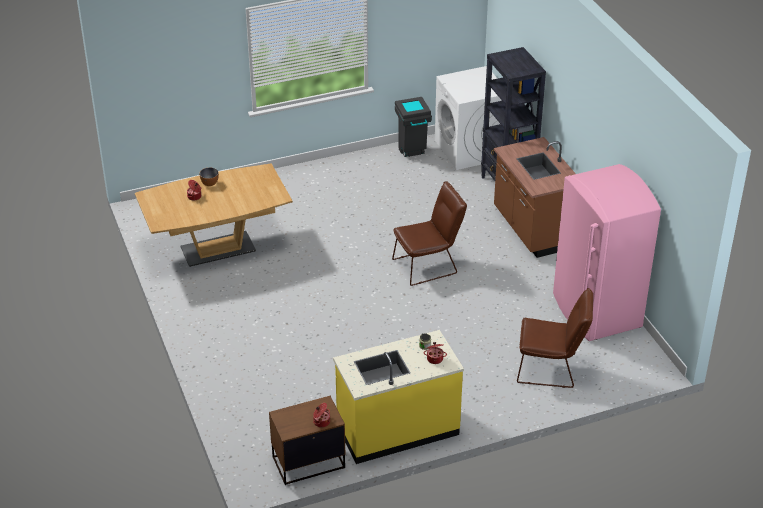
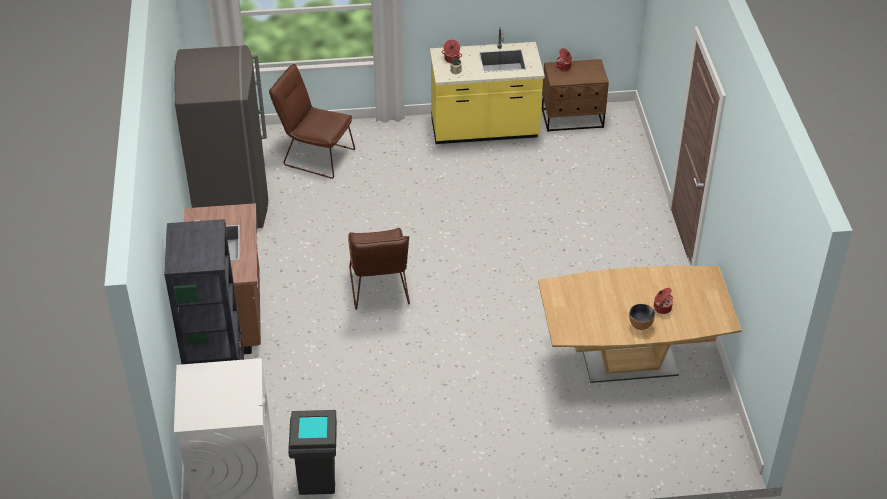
camera: 165 degrees left, 5 degrees up
(429, 265) = (379, 290): brown chair -> brown chair turned 90 degrees counterclockwise
(595, 312) = (231, 202): pink fridge -> grey fridge

